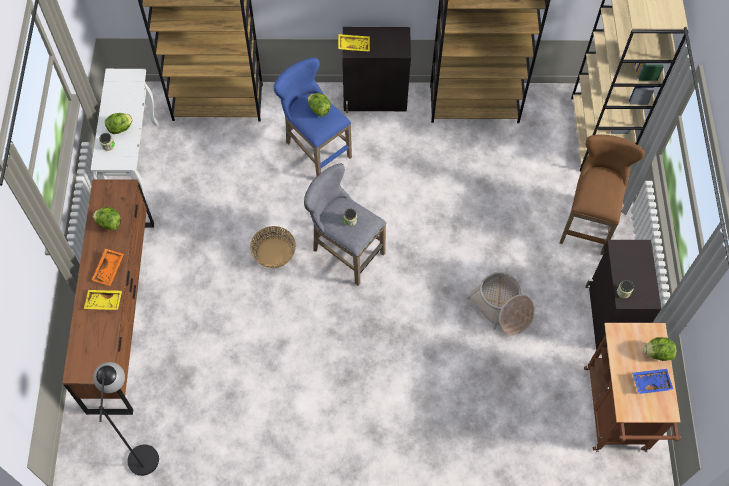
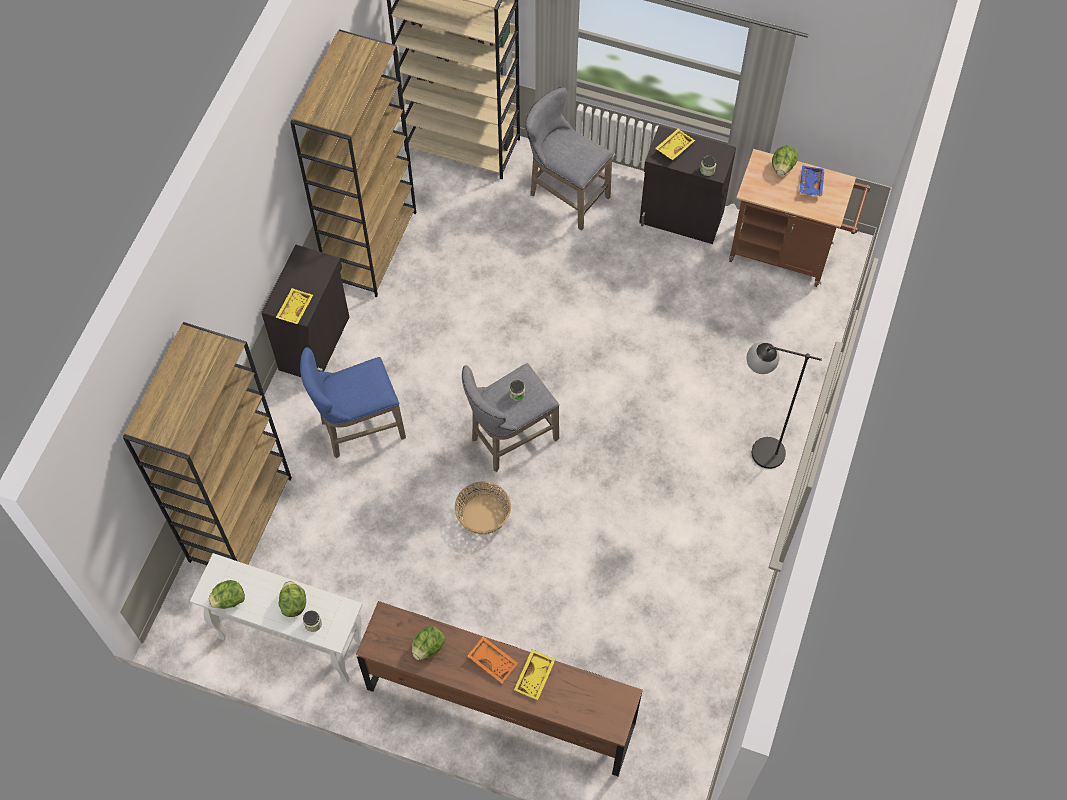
camera: 70 degrees left, 0 degrees up
(143, 449) = (681, 720): black floor lamp -> black floor lamp (756, 450)
(319, 109) = (353, 381): lettuce -> lettuce (228, 600)
(501, 308) = (636, 310): basket -> none
(587, 221) = (565, 195): brown stool -> grey stool
(633, 258) = (674, 147): none -> yellow tray

